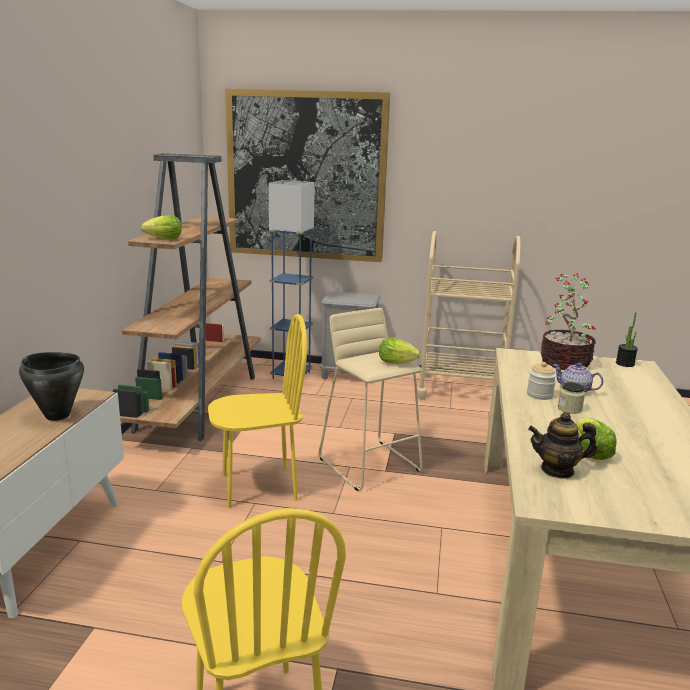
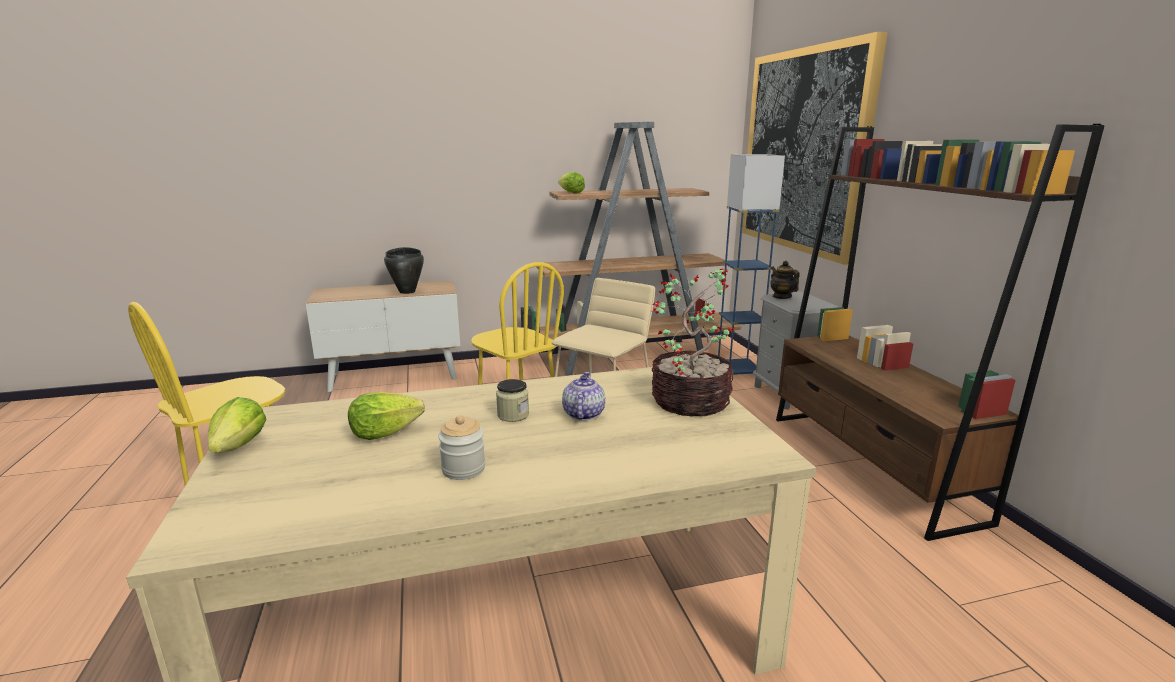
camera: 65 degrees right, 0 degrees up
(396, 362) = (603, 340): lettuce -> lettuce (240, 446)
(460, 390) = (870, 465): beige cart -> brown bookcase
(539, 395) = (544, 396): jar -> jar (463, 469)
(557, 470) = (332, 419): teapot -> teapot (782, 297)
(625, 364) = (754, 442): potted plant -> none

